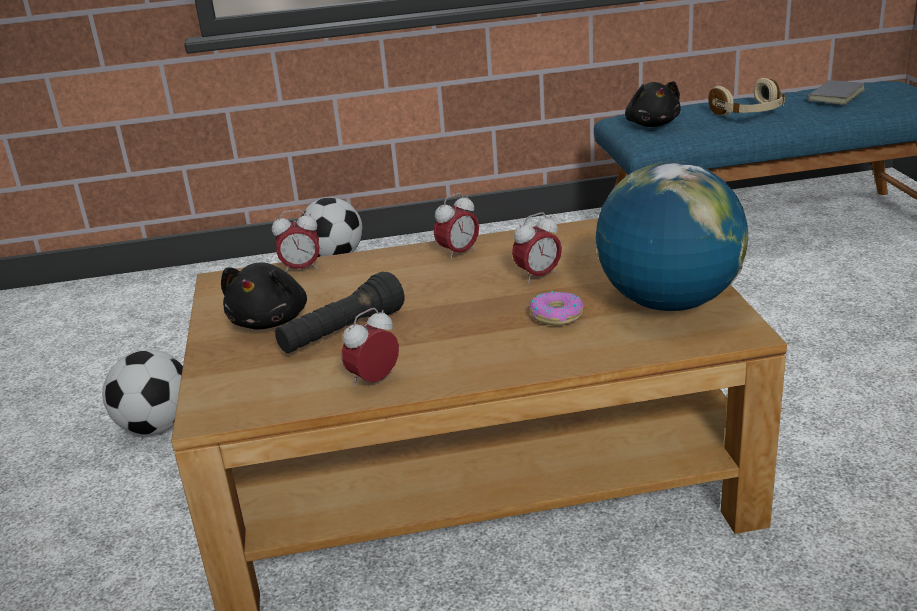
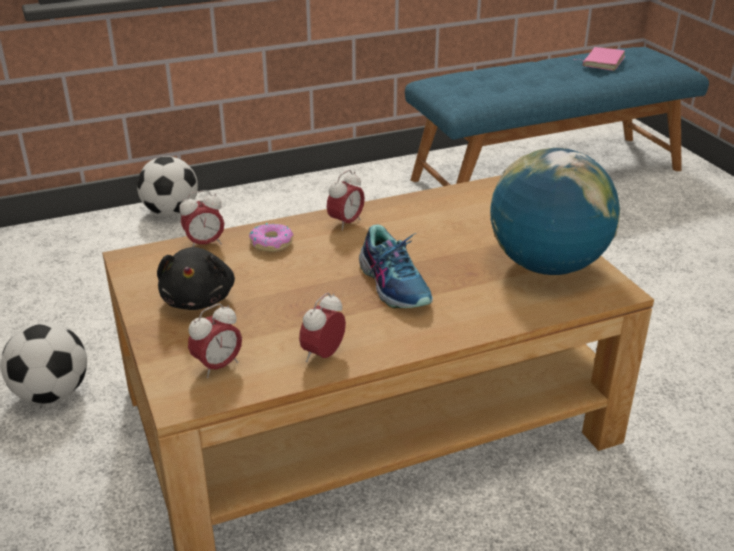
camera: 15 degrees left, 5 degrees up
(342, 333) = (273, 308): black flashlight -> none
(484, 315) = (395, 284): none -> shoe
(538, 276) = (426, 244): alarm clock -> alarm clock (218, 366)
(556, 315) = (458, 282): donut -> donut (271, 243)
(652, 124) = (461, 88): black plush toy -> none
(749, 113) = (539, 78): beige headphones -> none
(833, 96) = (601, 61): grey book -> pink book

